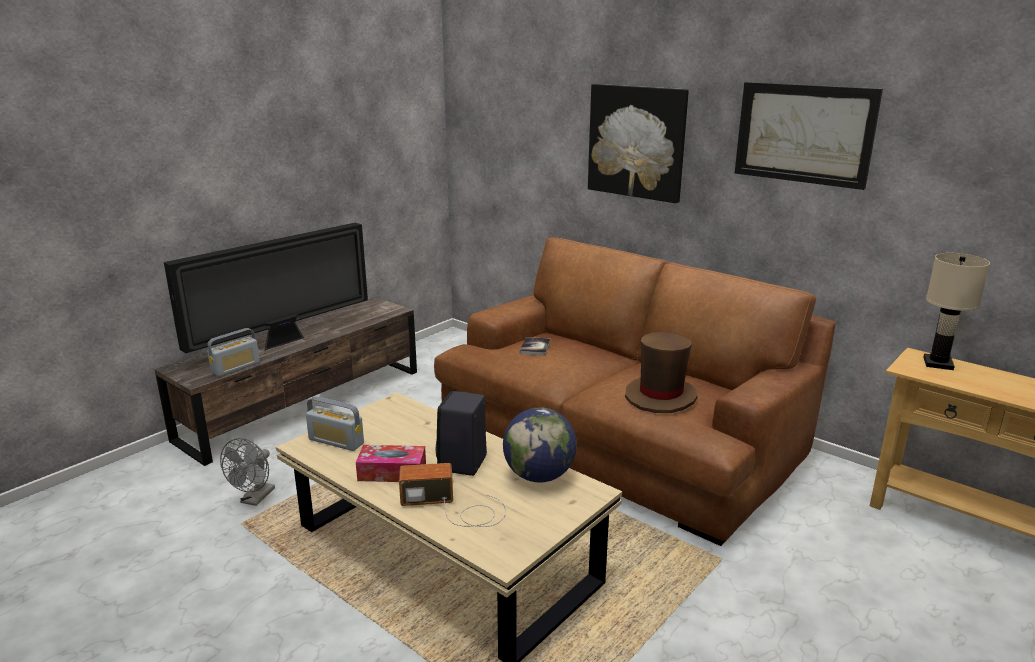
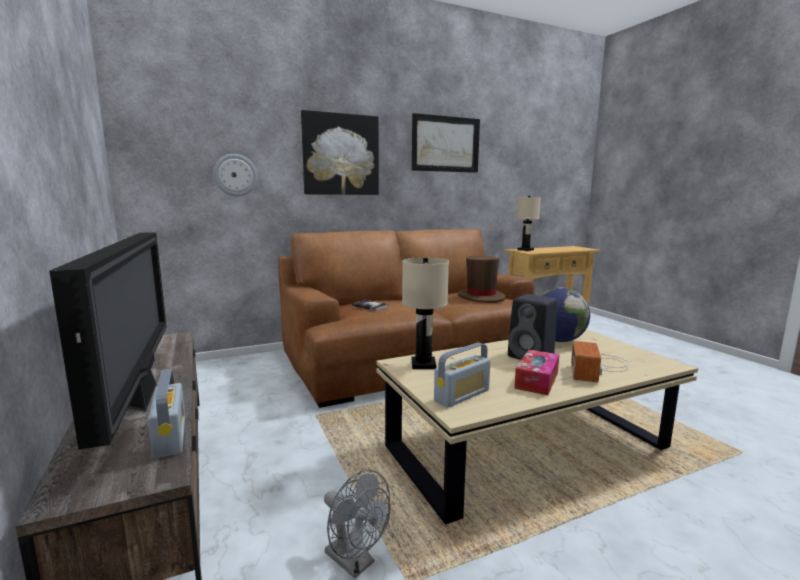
camera: 65 degrees left, 10 degrees down
(398, 413) = (423, 364): none -> beige table lamp
(529, 158) = (235, 175): none -> wall clock

